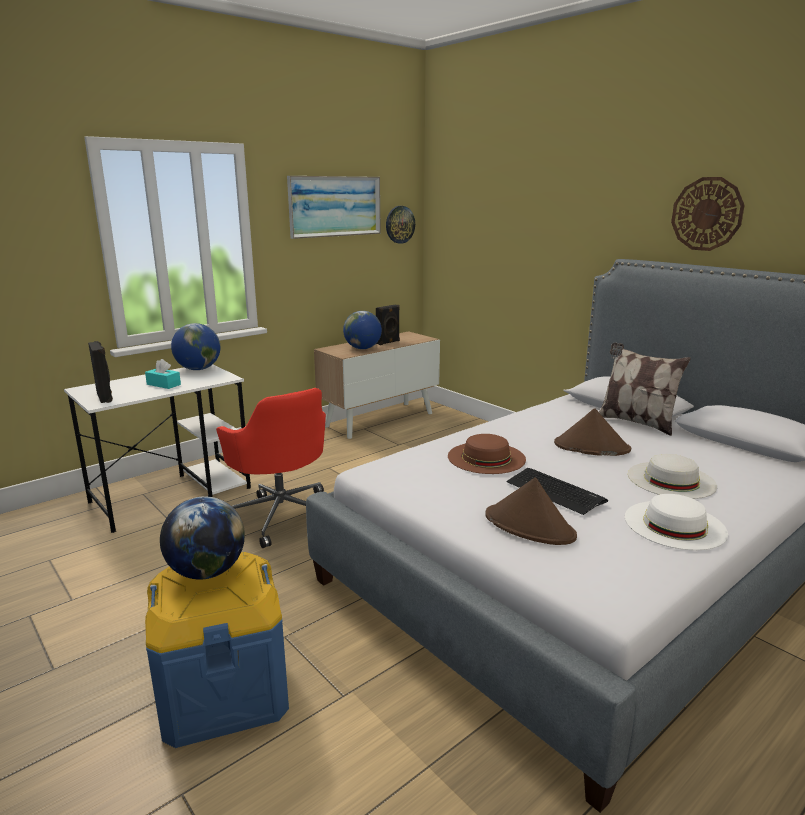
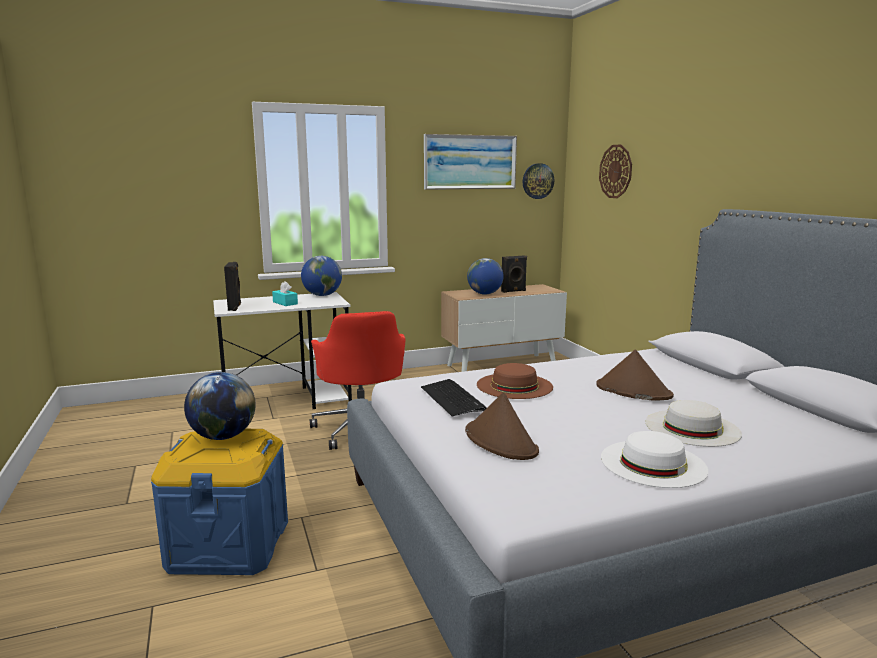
camera: 20 degrees right, 5 degrees down
(555, 491) = (554, 420): keyboard -> keyboard (453, 399)
(635, 422) = (707, 377): pillow -> none
(707, 214) = (812, 158): wall clock -> wall clock (615, 171)

